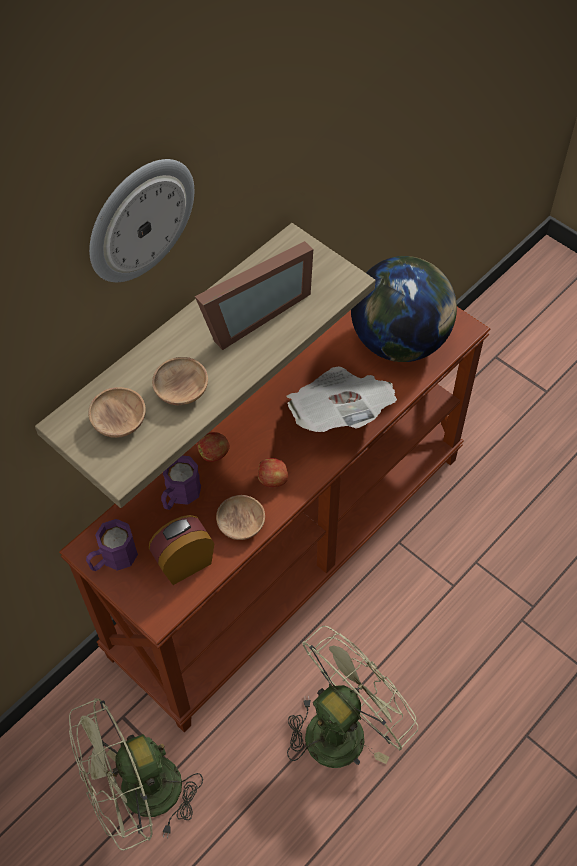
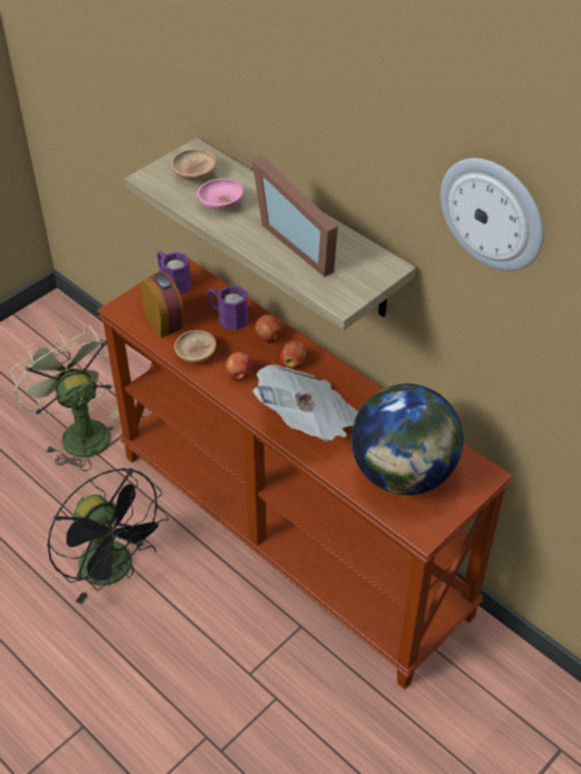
camera: 90 degrees right, 10 degrees down
(139, 219) = (288, 77): wall clock -> wall clock (493, 213)
(181, 391) = (221, 204): brown bowl -> pink bowl
(254, 430) = (293, 363): none -> apple
(343, 726) = (115, 570): green fan -> black fan

